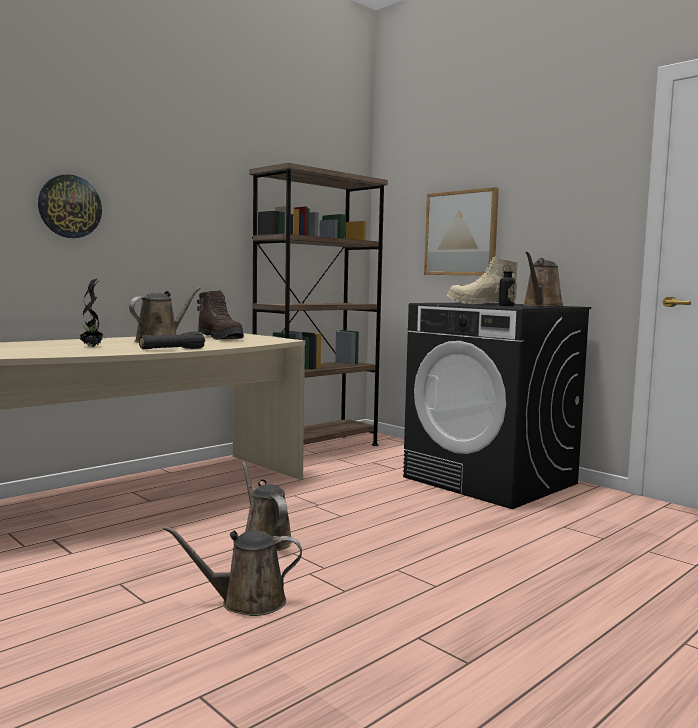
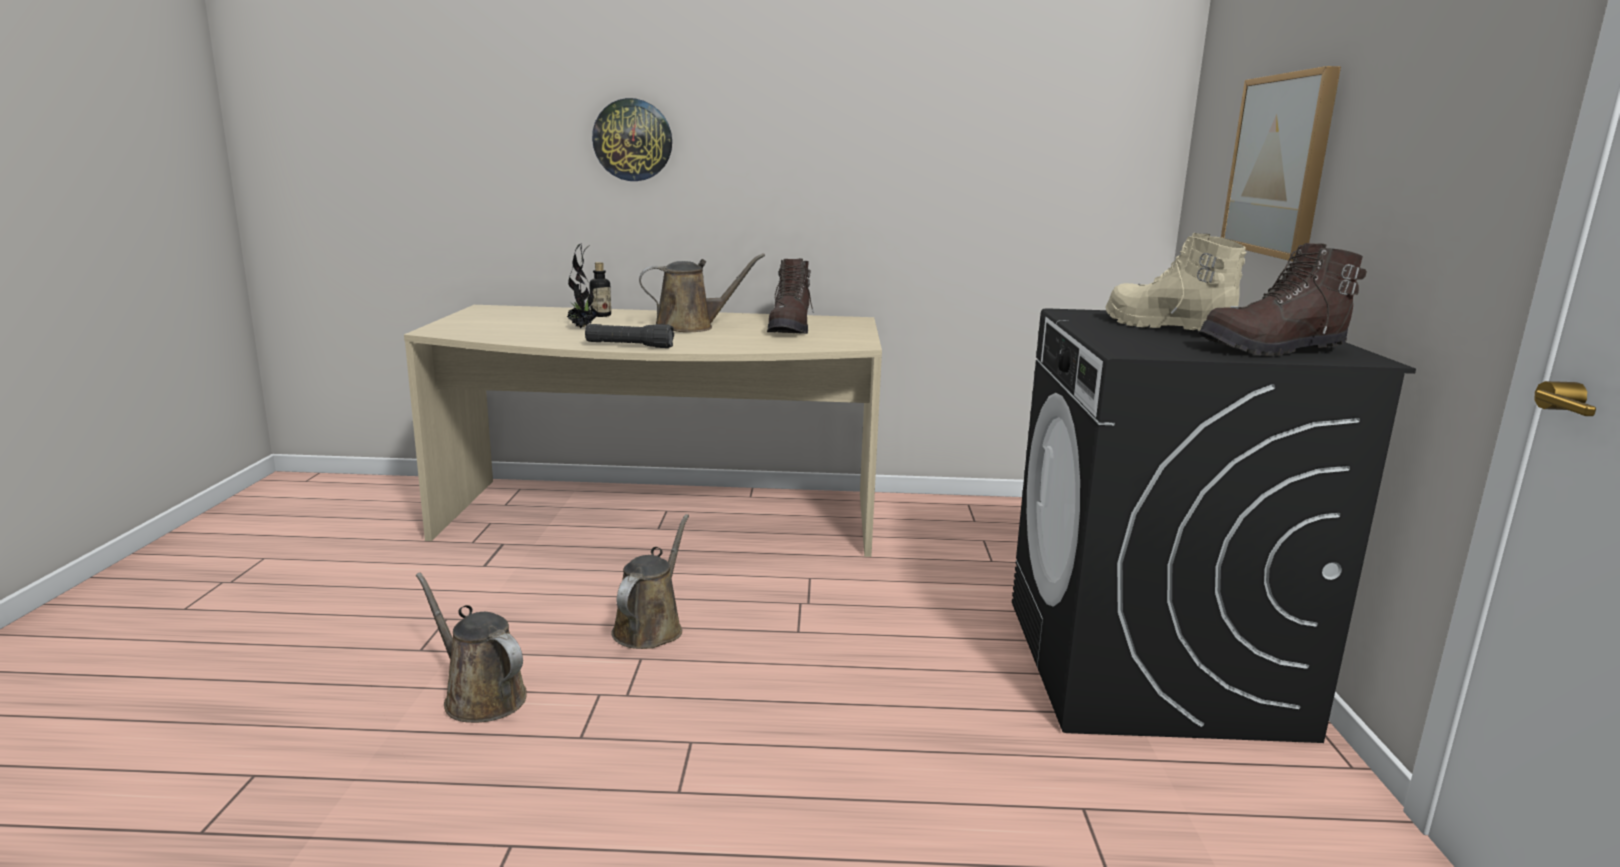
camera: 45 degrees right, 10 degrees up
(316, 449) = (988, 515): brown bookcase -> none
(506, 306) = (1154, 343): bottle -> bottle (601, 315)
(541, 306) = (1273, 350): brown watering can -> brown boot

